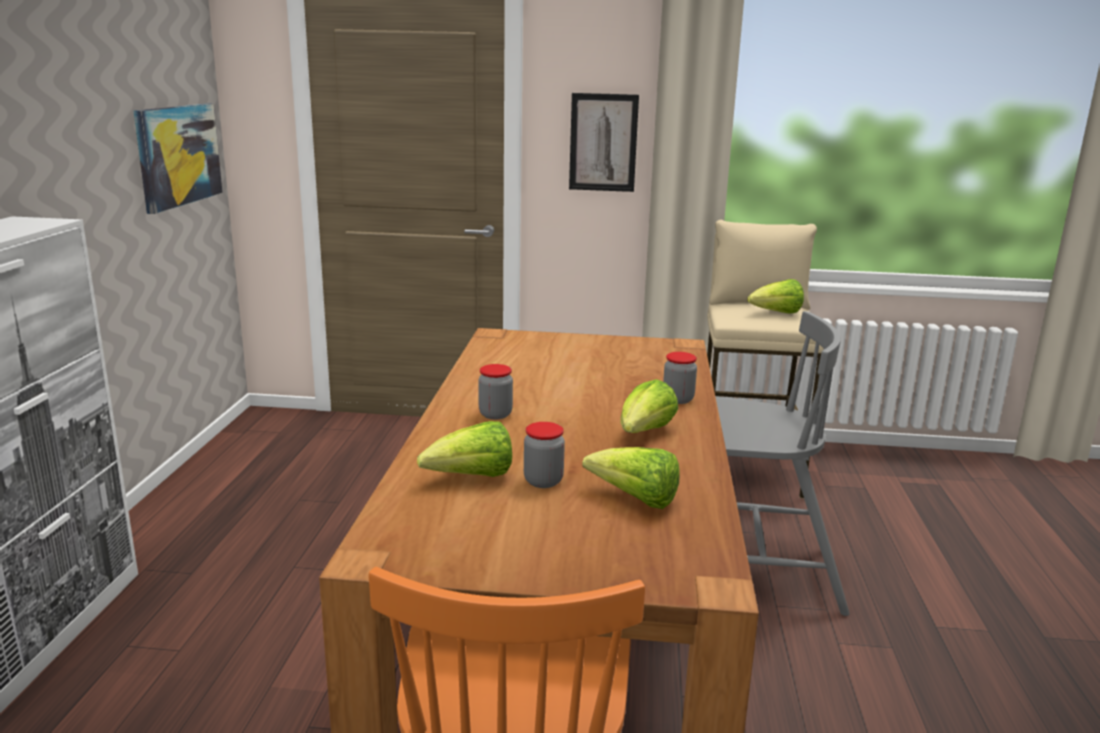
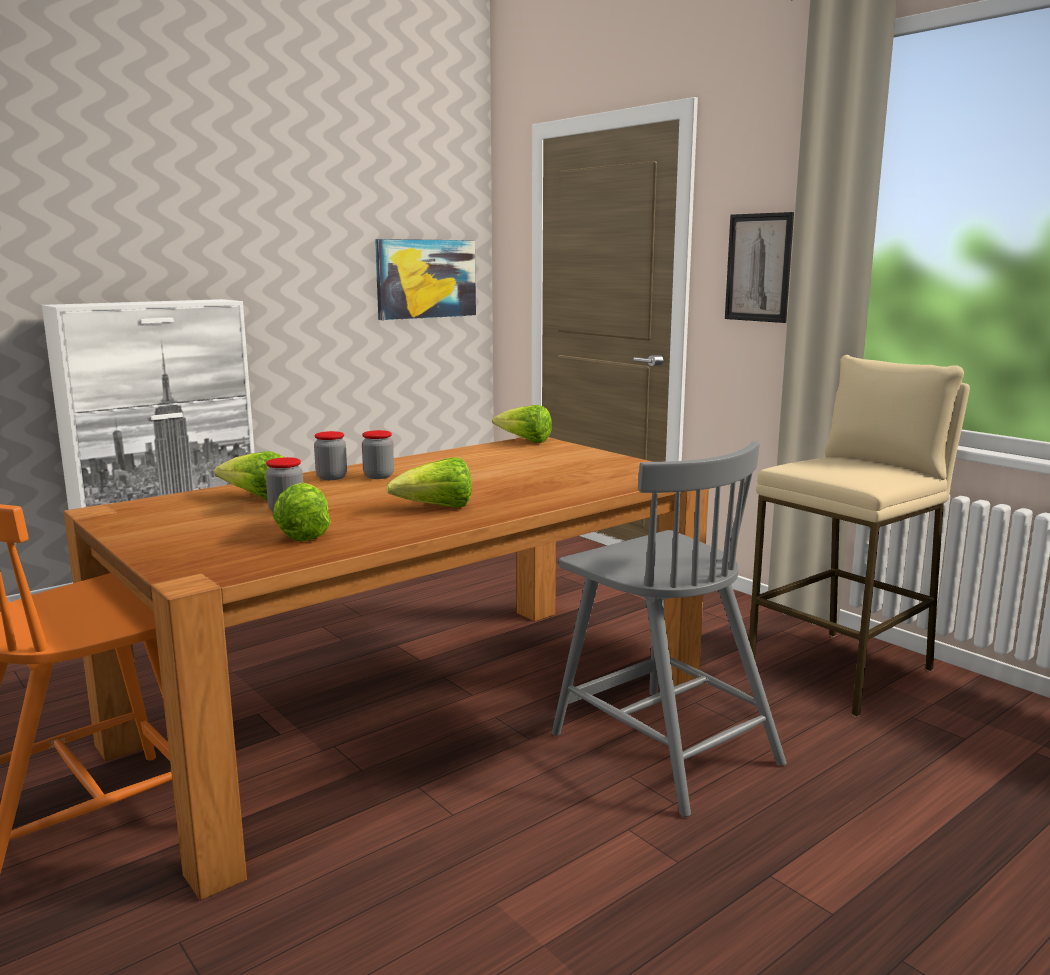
camera: 45 degrees right, 5 degrees down
(678, 399) = (535, 499): jar -> jar (331, 477)
(776, 313) = (856, 470): lettuce -> lettuce (525, 441)

